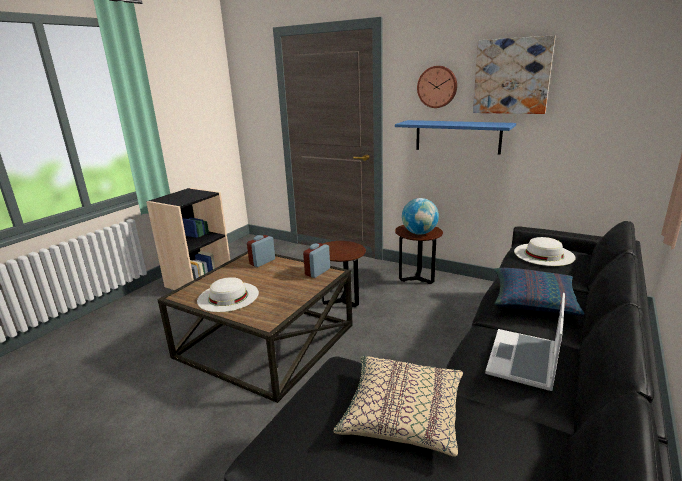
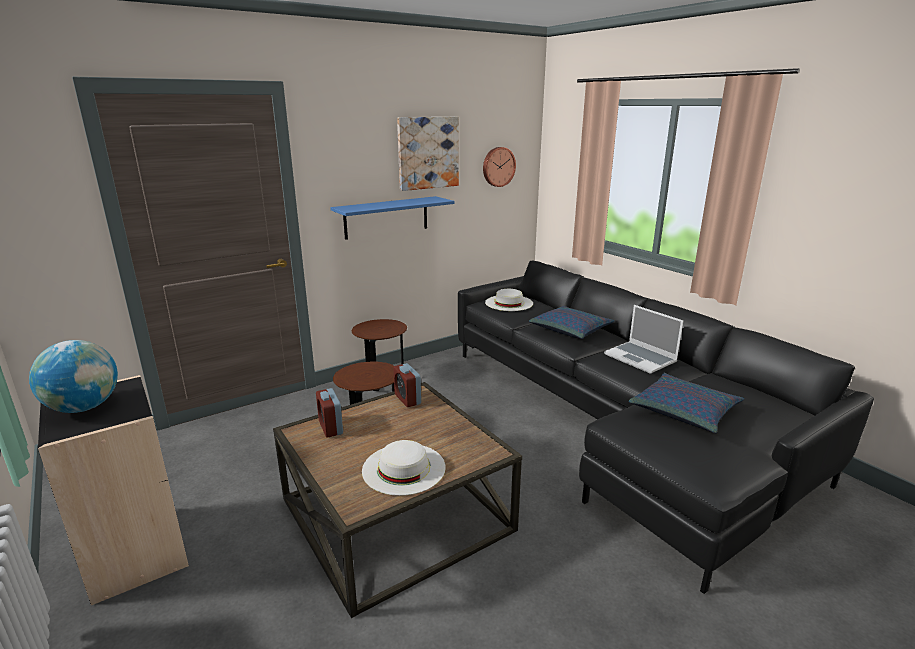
camera: 65 degrees left, 0 degrees up
(402, 413) = (684, 412): beige pillow -> blue pillow
(419, 233) = (385, 329): globe -> globe (84, 407)
(437, 87) = (360, 166): wall clock -> wall clock (498, 166)

